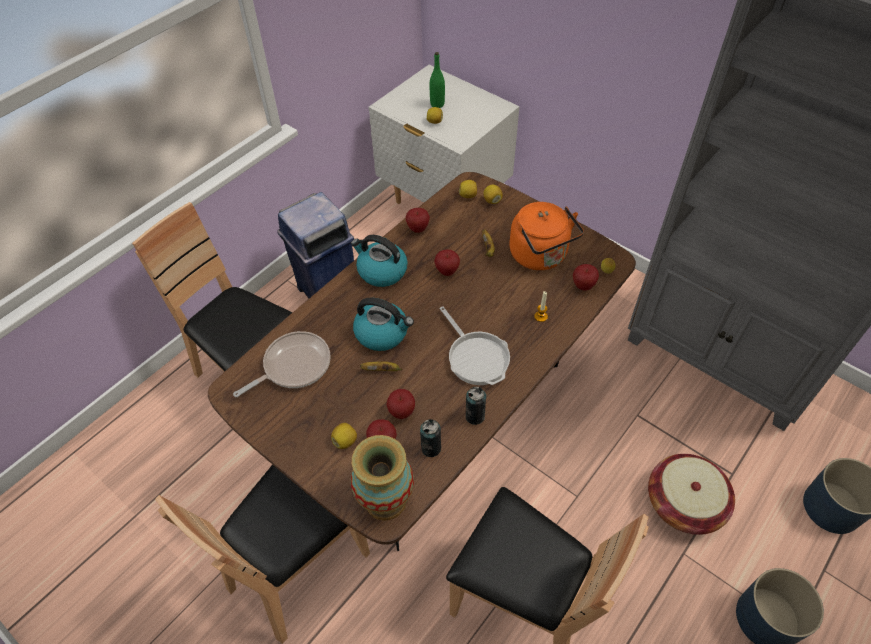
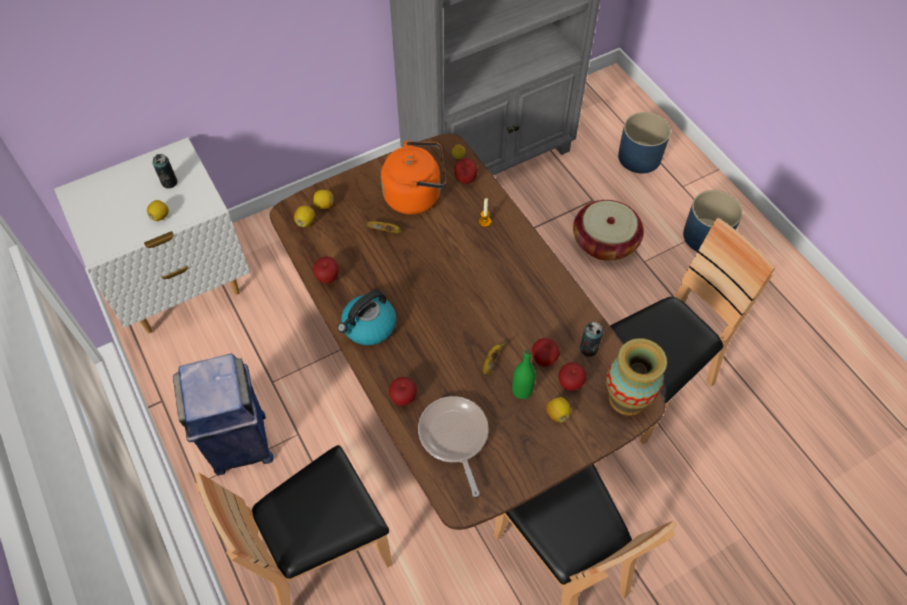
camera: 70 degrees left, 5 degrees up
(382, 333) = (448, 349): kettle -> none
(437, 104) = (132, 204): green bottle -> green bottle (522, 390)
(447, 271) = (397, 272): apple -> apple (403, 398)
(475, 416) = (568, 306): can -> can (169, 182)
(476, 357) = (507, 284): frying pan -> none

